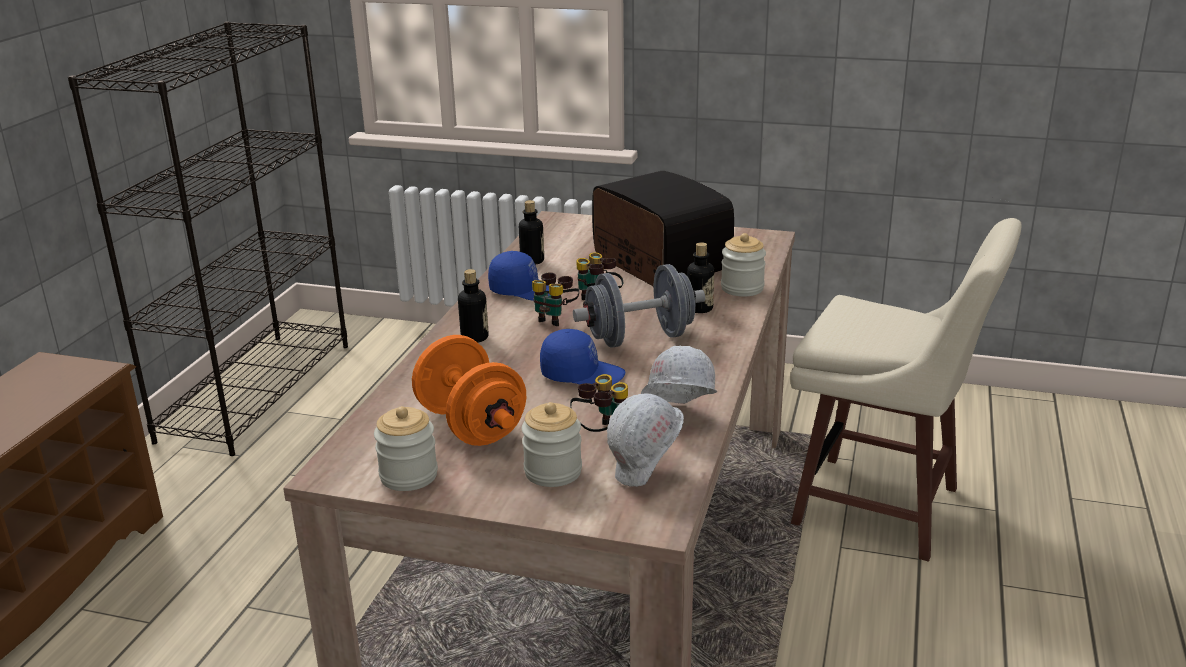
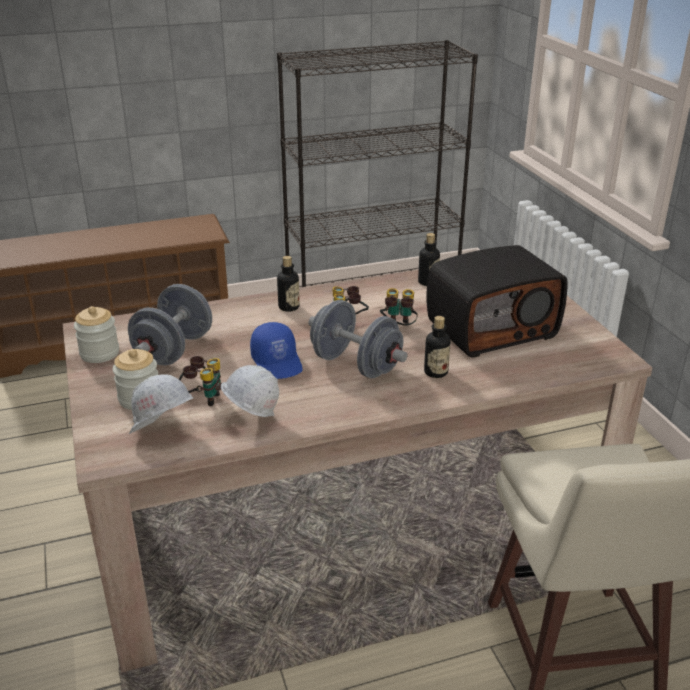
camera: 55 degrees right, 5 degrees up
(471, 425) = (174, 350): orange dumbbell -> grey dumbbell
(524, 290) = (378, 297): blue cap -> none
(657, 264) = (491, 328): radio -> radio turned 45 degrees clockwise
(742, 288) = (497, 378): jar -> none

